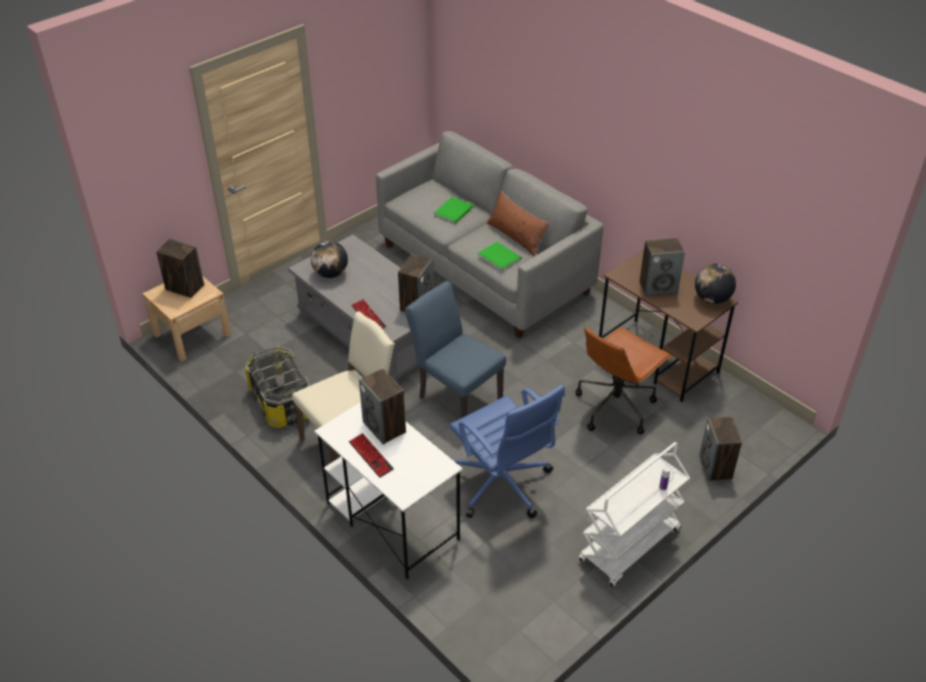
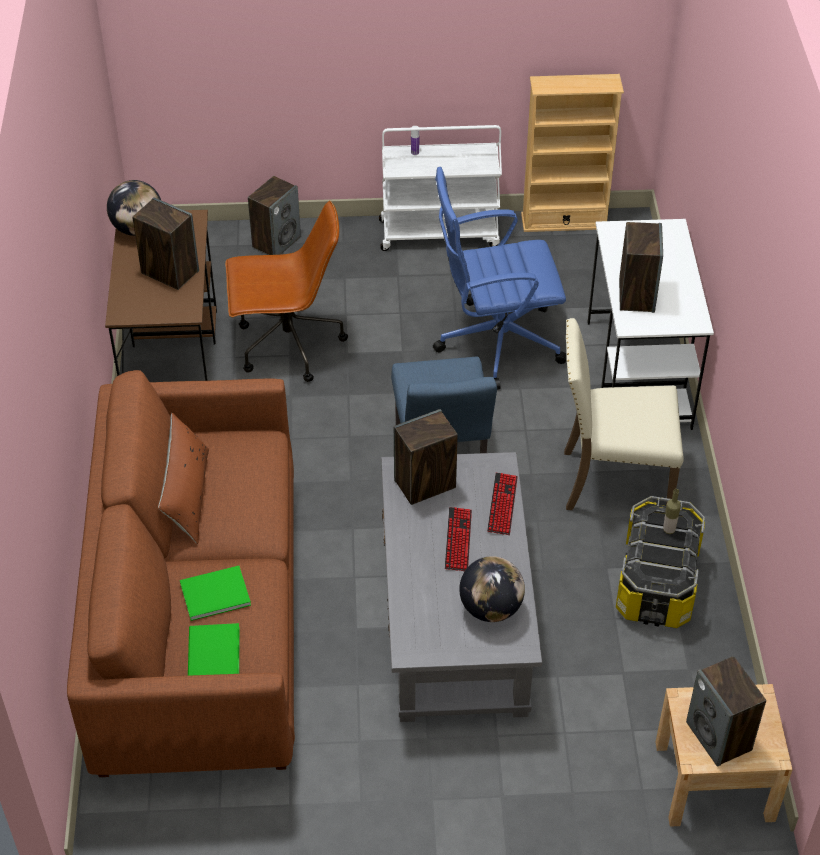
camera: 140 degrees left, 5 degrees up
(371, 456) = (675, 277): keyboard -> keyboard (458, 540)
(485, 269) = (199, 621): grey sofa -> brown sofa
(499, 256) = (250, 476): green book -> green book (212, 656)
(502, 486) = (496, 342): blue office chair -> blue office chair turned 105 degrees counterclockwise
(559, 621) = (564, 221): none -> beige bookcase

